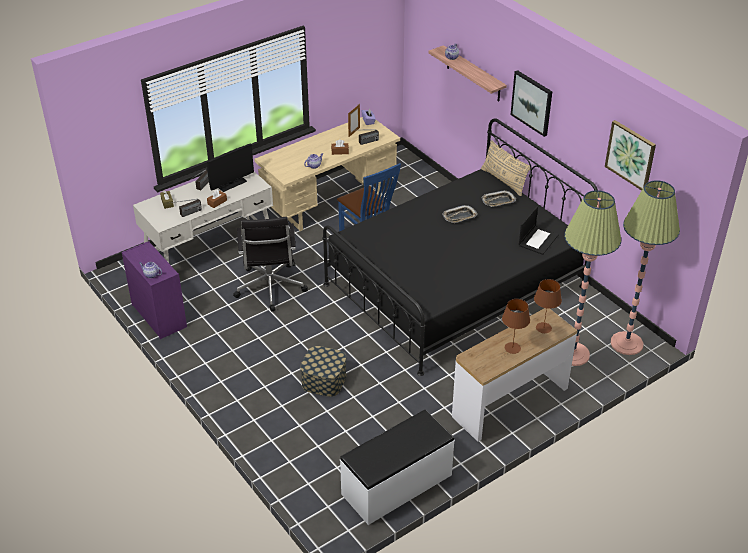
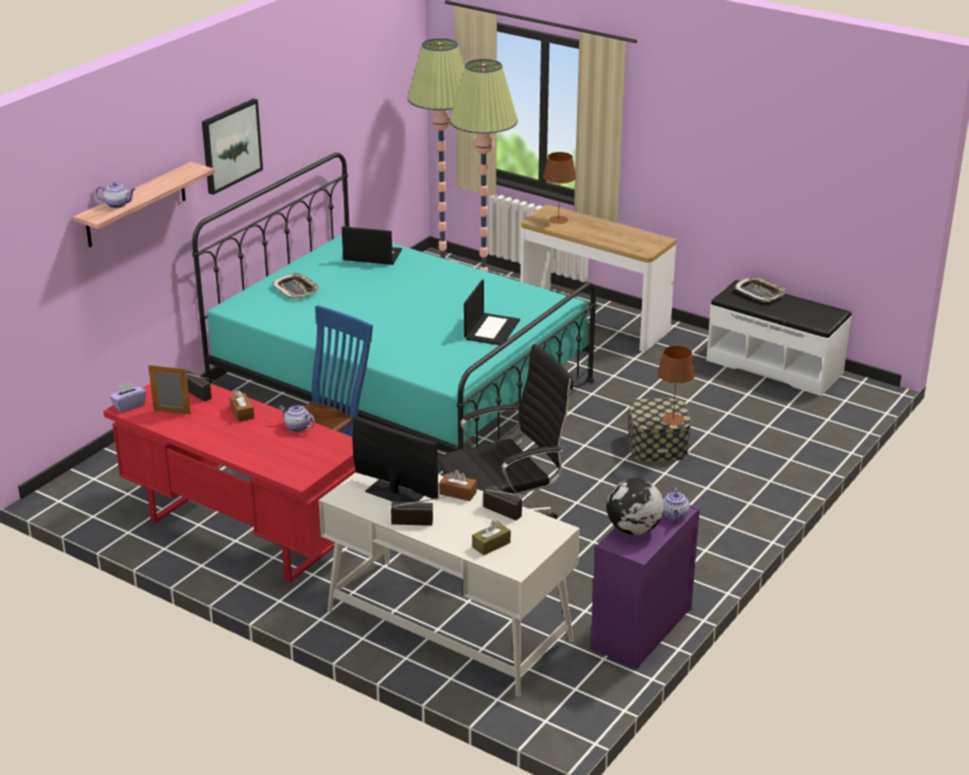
camera: 110 degrees left, 10 degrees down
(151, 257) = (633, 529): none -> globe
(330, 203) = (241, 533): beige desk -> red desk
(404, 267) = (491, 329): none -> laptop
(454, 285) = (400, 387): black bed -> turquoise bed
(459, 217) = (350, 310): tray -> tray (759, 293)
(504, 181) = (241, 292): beige pillow -> none
(512, 348) = (606, 231): brown table lamp -> brown table lamp (672, 419)
(631, 155) = (352, 75): picture -> none

